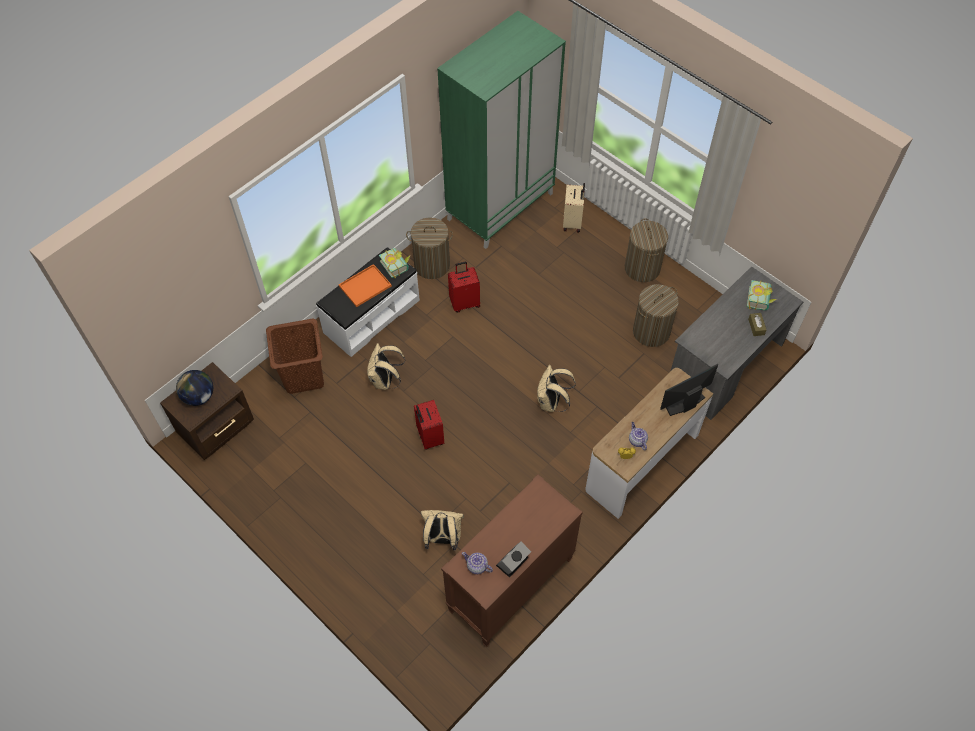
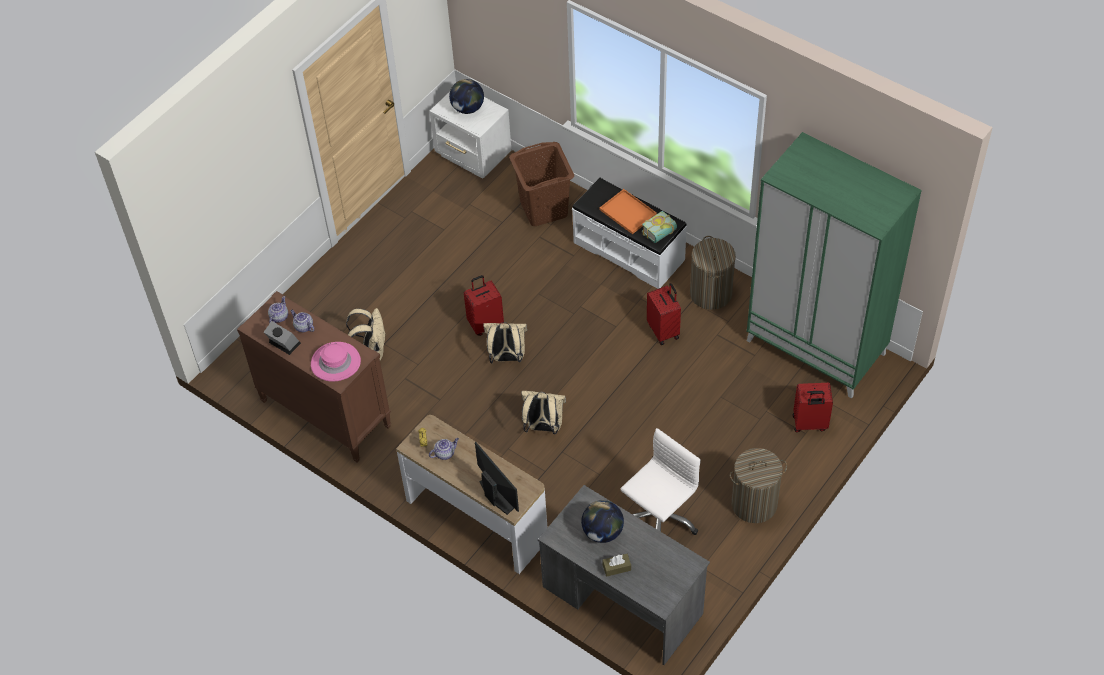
camera: 85 degrees right, 5 degrees down
(218, 428) = (473, 156): brown nightstand -> white nightstand
(385, 380) = (548, 276): beige backpack -> beige backpack (507, 357)
(494, 542) = (303, 326): none -> teapot
(544, 514) = (335, 363): none -> pink hat
(573, 222) = (809, 424): beige suitcase -> red suitcase
(651, 331) = (659, 519): laundry basket -> white office chair
(722, 332) = (602, 532): none -> globe
(761, 300) = (658, 572): book -> none

